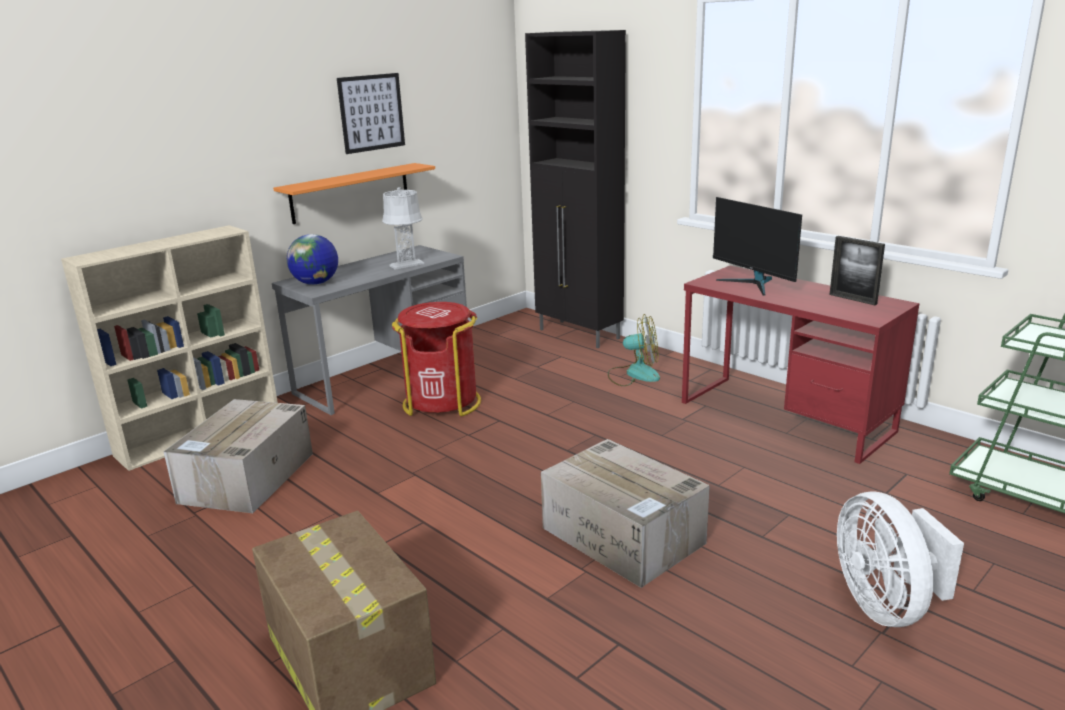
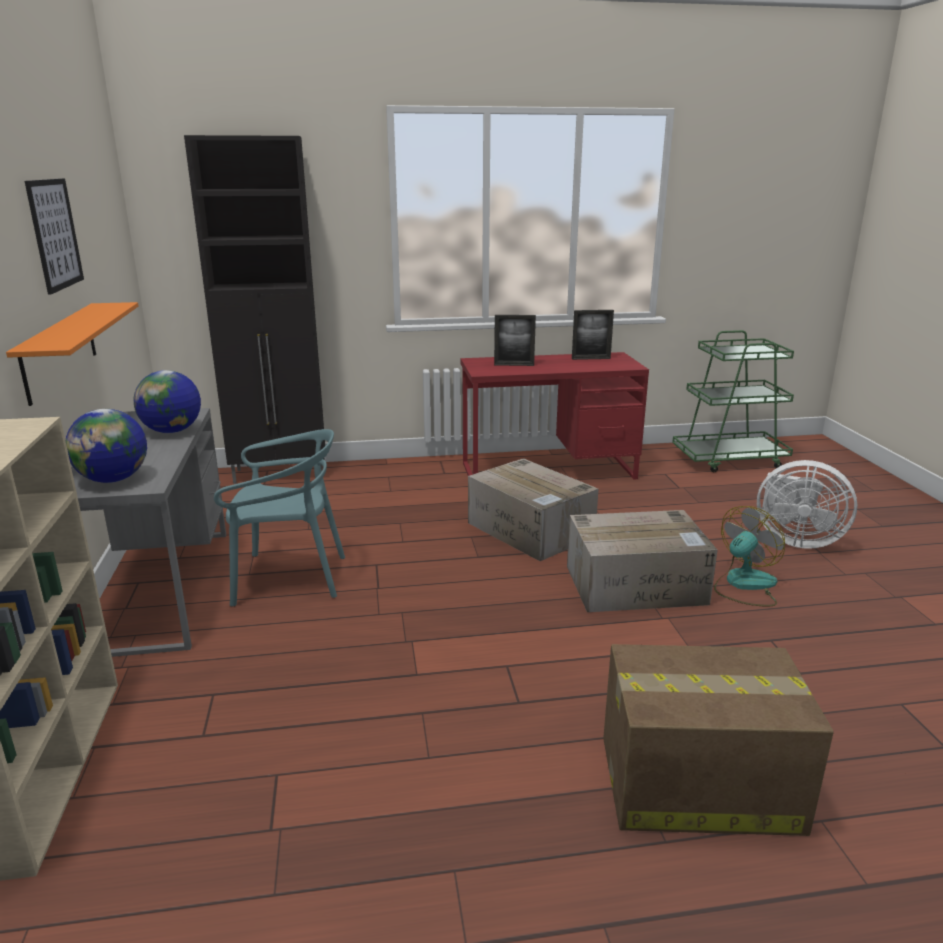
camera: 55 degrees left, 0 degrees up
(246, 478) = (248, 758): cardboard box -> cardboard box (531, 530)
(406, 265) = (172, 431): grey table lamp -> globe
(442, 403) = (289, 578): red trash can -> turquoise chair
(634, 374) = (397, 485): fan -> fan (744, 585)
(753, 284) = (514, 365): monitor -> picture frame

